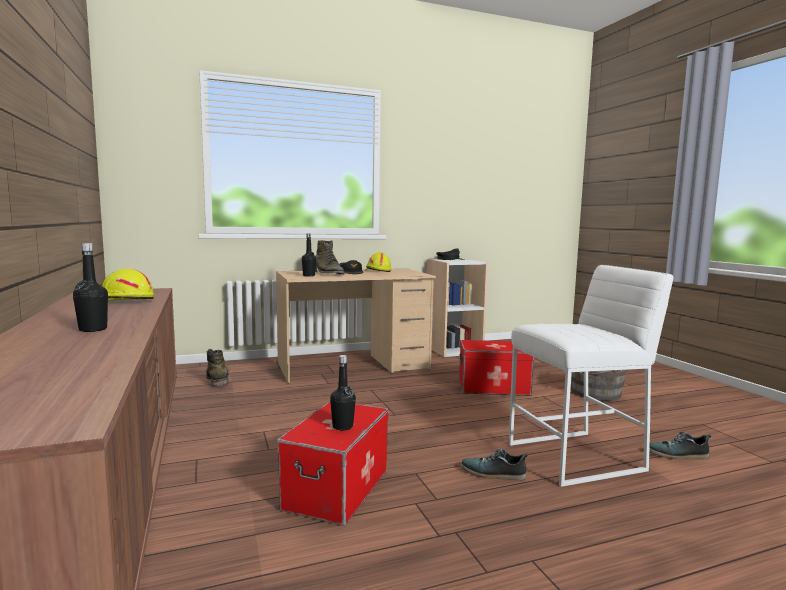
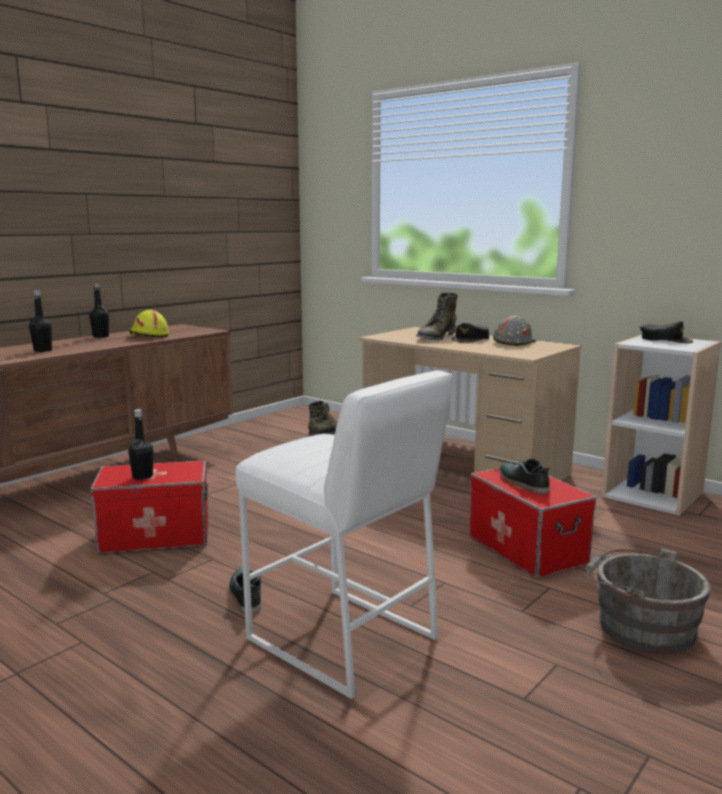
camera: 60 degrees right, 5 degrees up
(309, 276) = (401, 336): black bottle -> black bottle (101, 336)
(377, 271) = (513, 342): yellow hard hat -> grey hard hat
(677, 455) = (445, 725): shoe -> shoe (522, 483)

